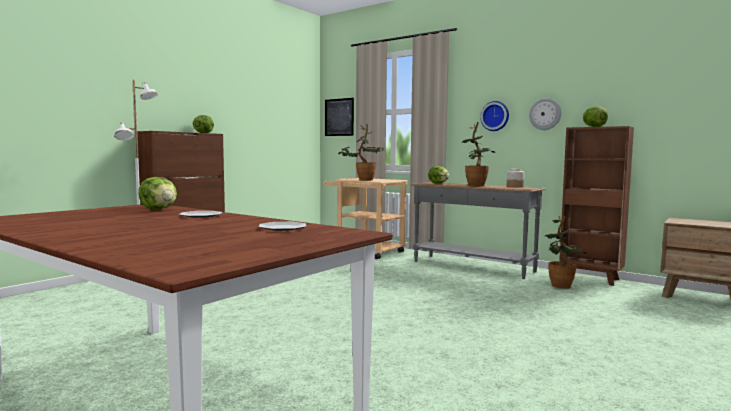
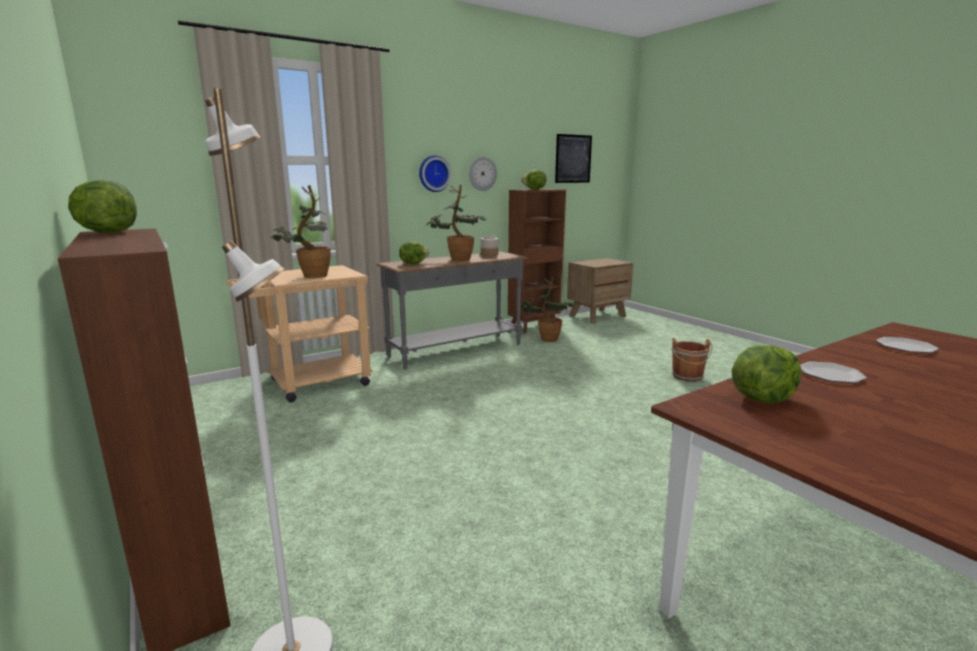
camera: 70 degrees left, 10 degrees up
(339, 117) = (149, 163): picture -> picture (573, 159)
(548, 340) = (688, 377): none -> brown bucket

